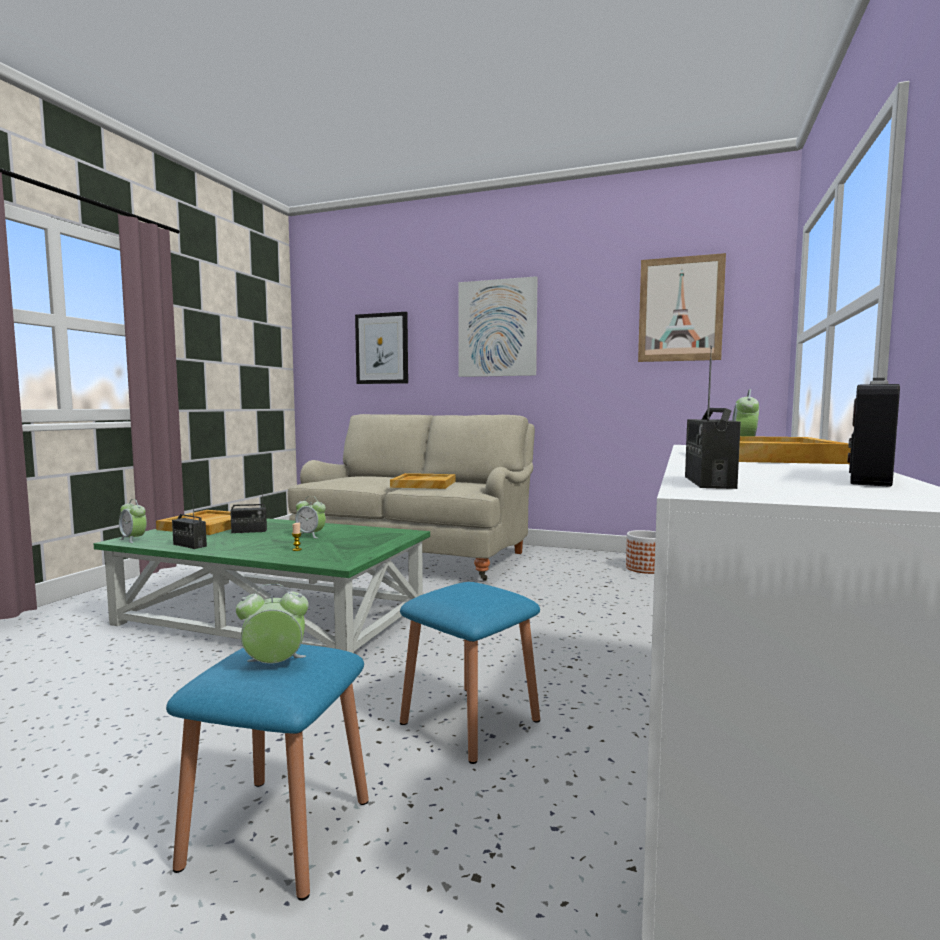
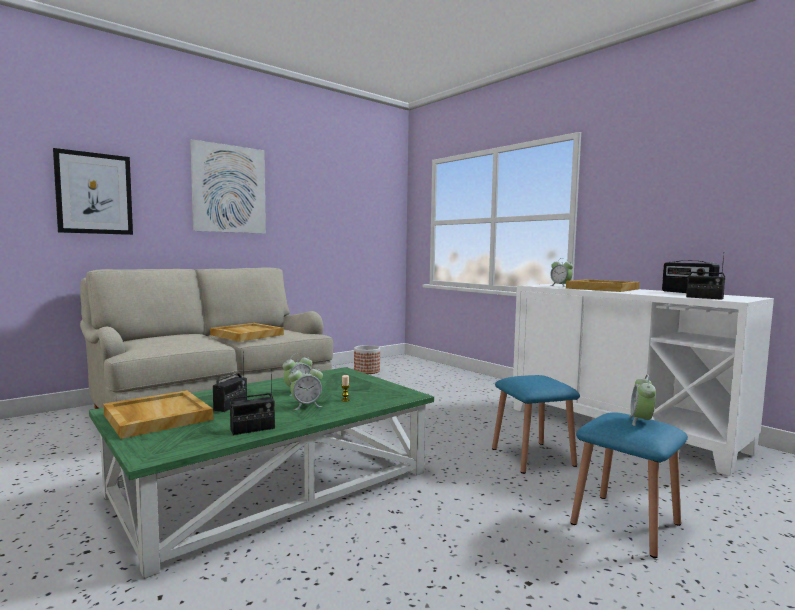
camera: 60 degrees left, 0 degrees up
(133, 539) = (161, 450): alarm clock -> alarm clock (306, 406)
(680, 309) = (357, 194): picture -> none

